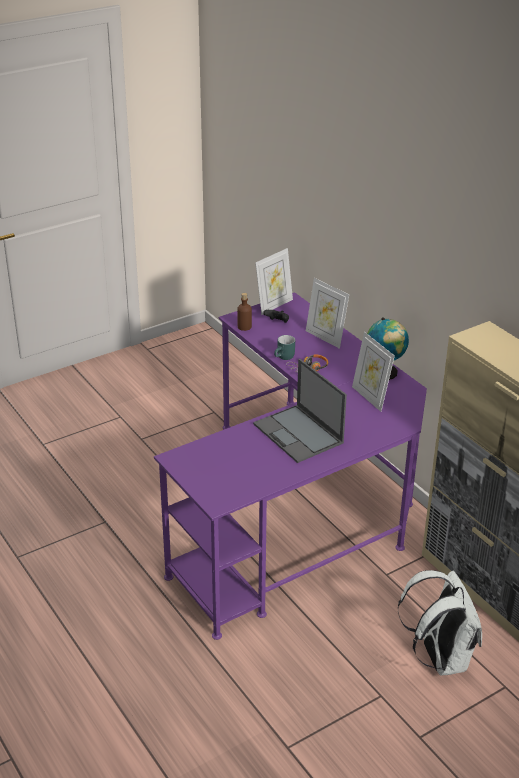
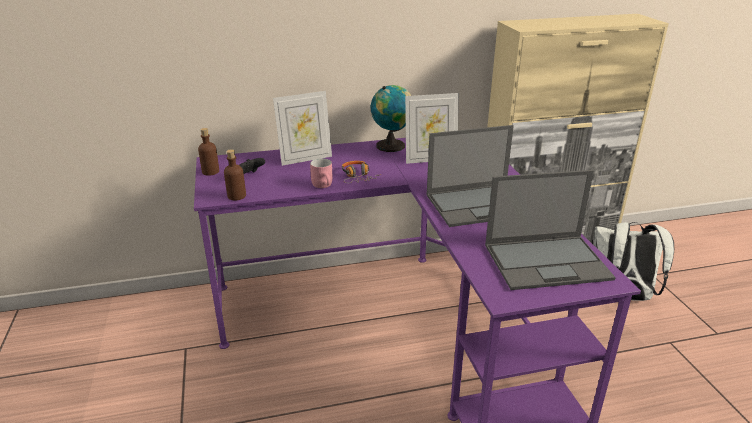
camera: 70 degrees left, 5 degrees down
(228, 474) = (548, 261): none -> laptop
(274, 305) = (210, 171): picture frame -> brown bottle
(284, 357) = (324, 185): turquoise mug -> pink mug

